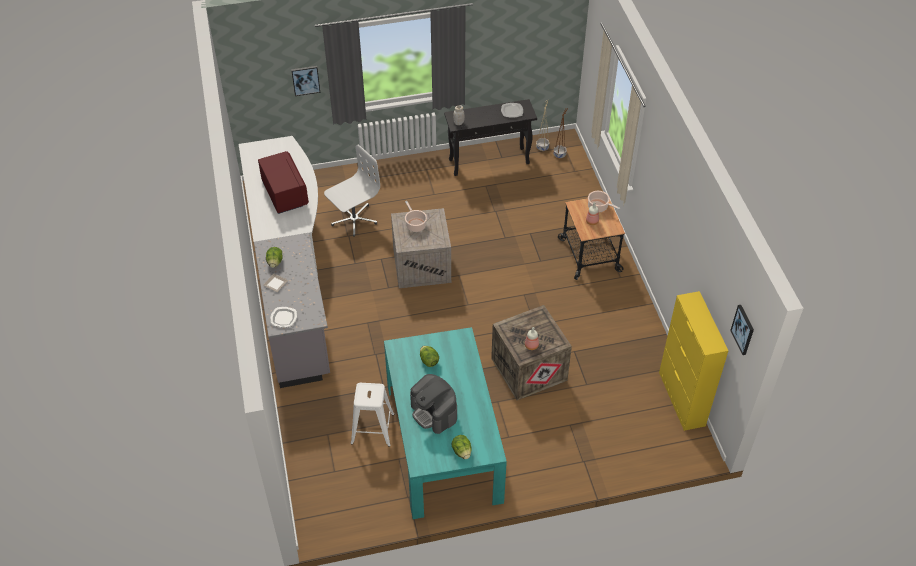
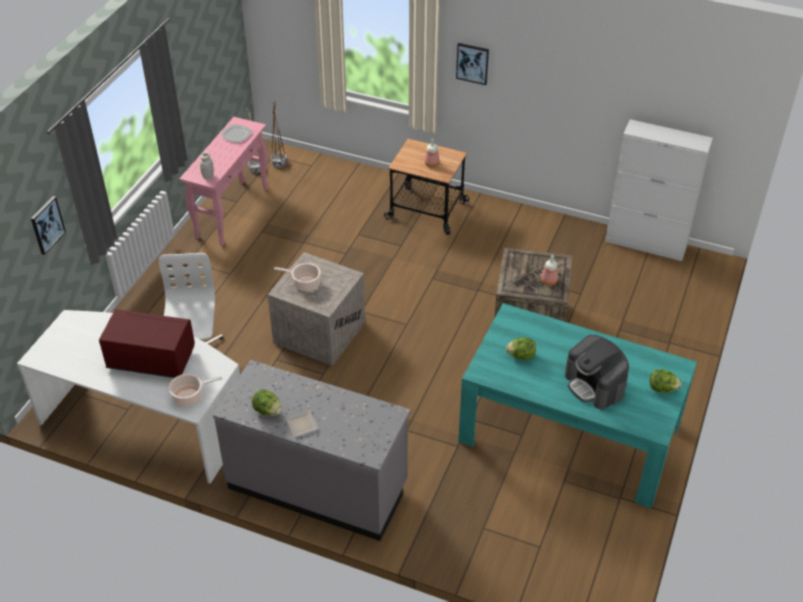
camera: 55 degrees left, 5 degrees down
(283, 318) = (363, 442): plate -> none
(372, 428) = (505, 483): white stool -> none
(434, 412) = (594, 385): coffee machine -> coffee machine turned 60 degrees clockwise
(489, 161) = (232, 212): black console table -> pink console table
(599, 207) = (418, 151): cooking pot -> cooking pot (190, 397)
(681, 399) = (646, 244): yellow cabinet -> white cabinet
(743, 329) = (734, 97): picture -> picture (472, 63)

